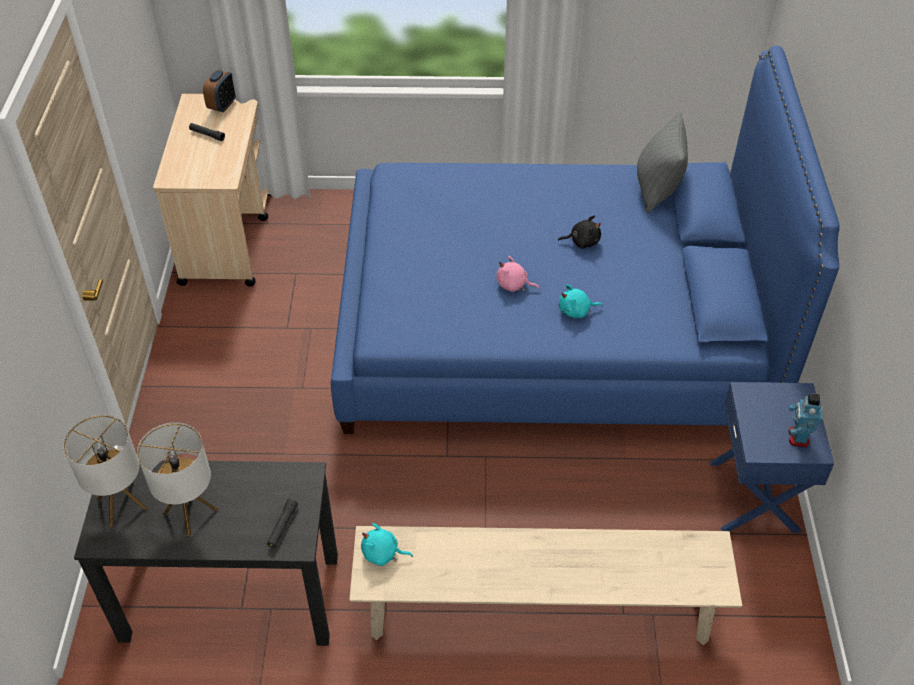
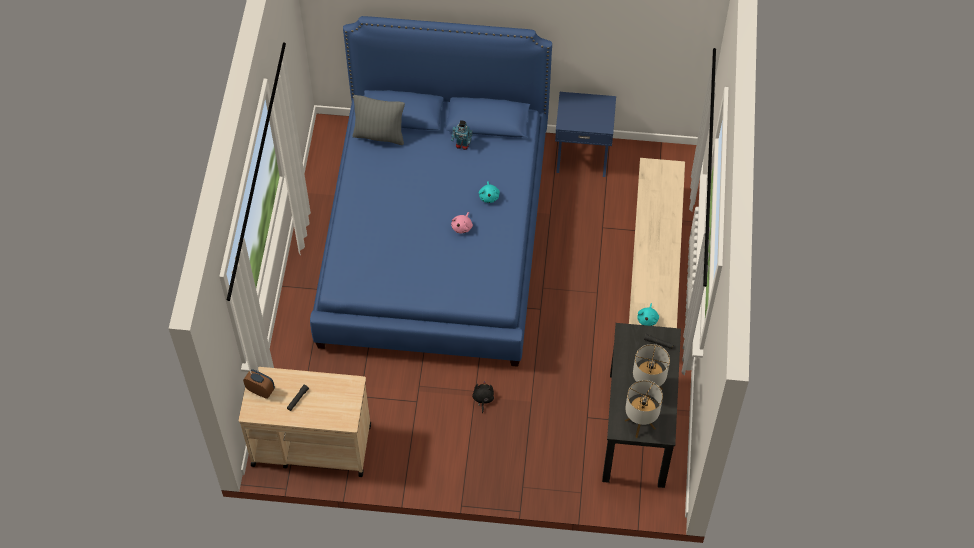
camera: 85 degrees left, 10 degrees up
(582, 241) = (426, 184): black plush toy -> black plush toy (483, 399)
(797, 437) = (598, 107): toy robot -> toy robot (462, 145)

